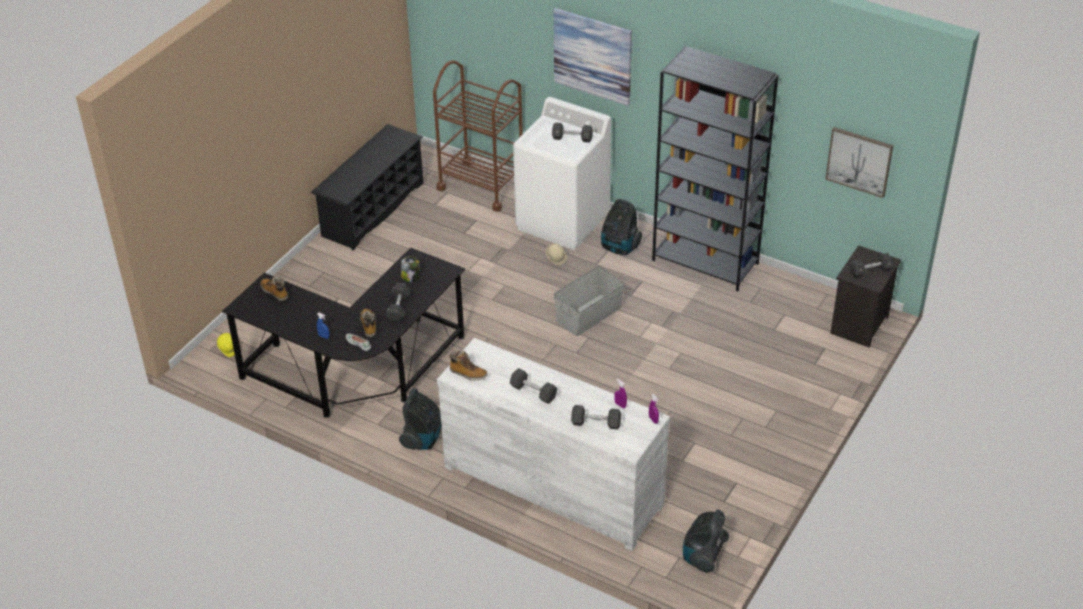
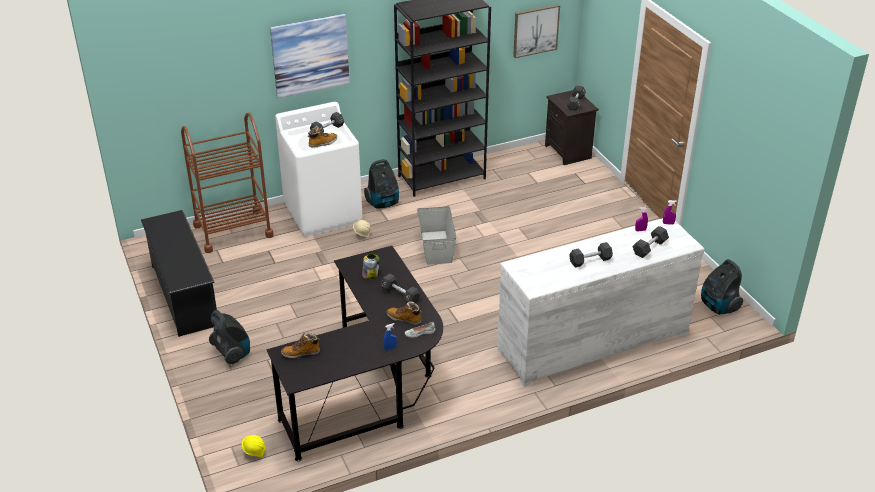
camera: 55 degrees left, 5 degrees down
(423, 439) = (482, 384): vacuum cleaner -> vacuum cleaner (232, 353)
(468, 374) = (539, 282): boot -> boot (323, 143)

